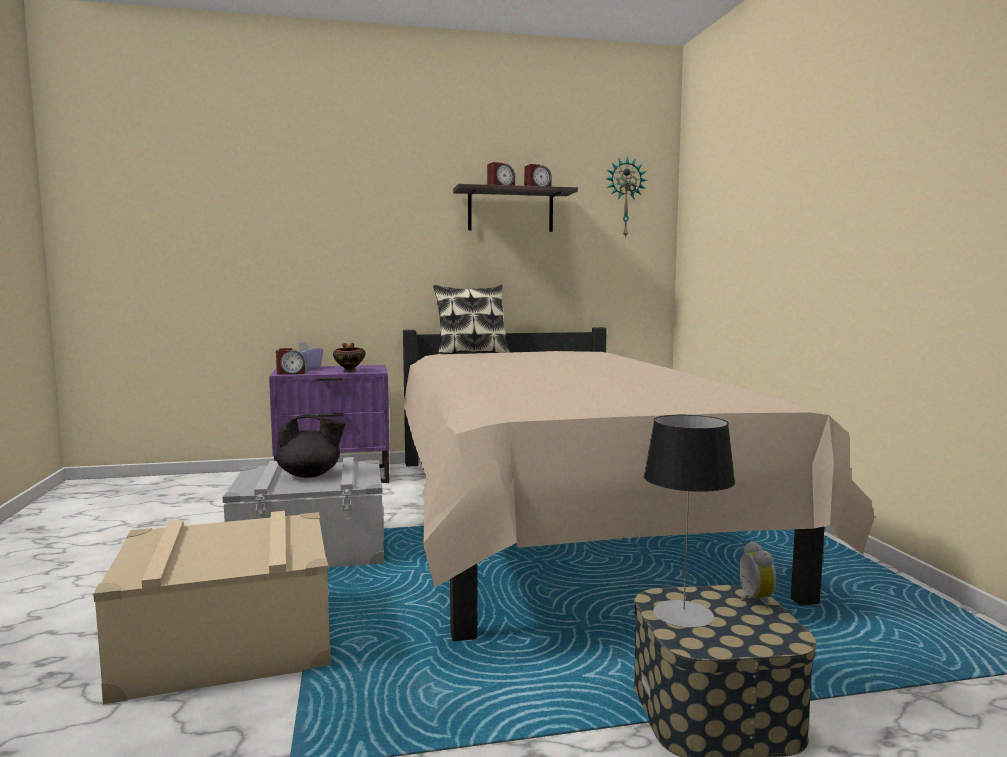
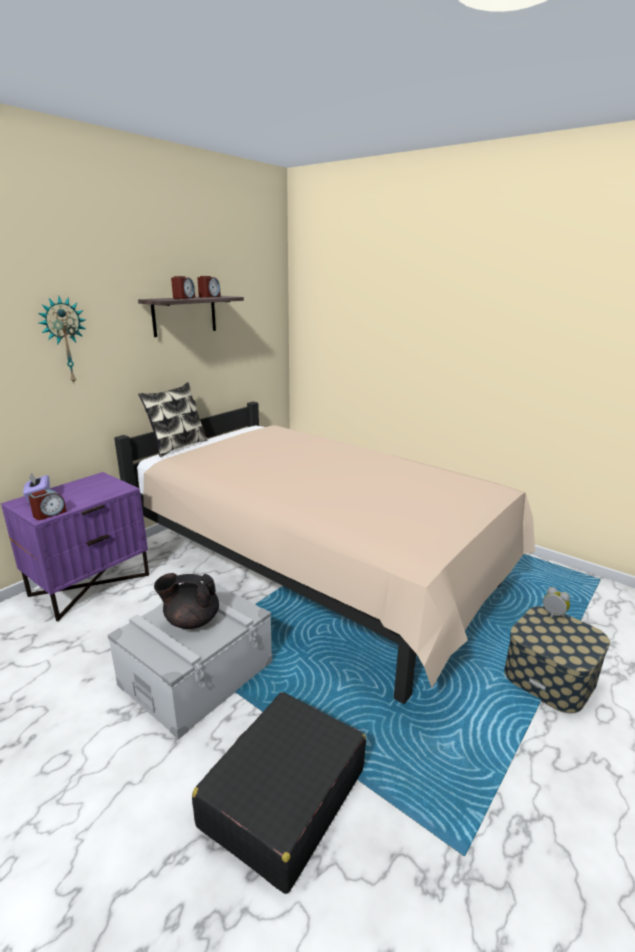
camera: 40 degrees left, 15 degrees up
(227, 644) = (283, 797): beige storage box -> black suitcase
(310, 475) = (191, 620): black teapot -> black teapot turned 135 degrees counterclockwise
(349, 371) = (99, 494): bowl -> none
(625, 198) = (259, 297): wall clock -> wall clock (64, 341)
(683, 614) = (547, 641): table lamp -> none

